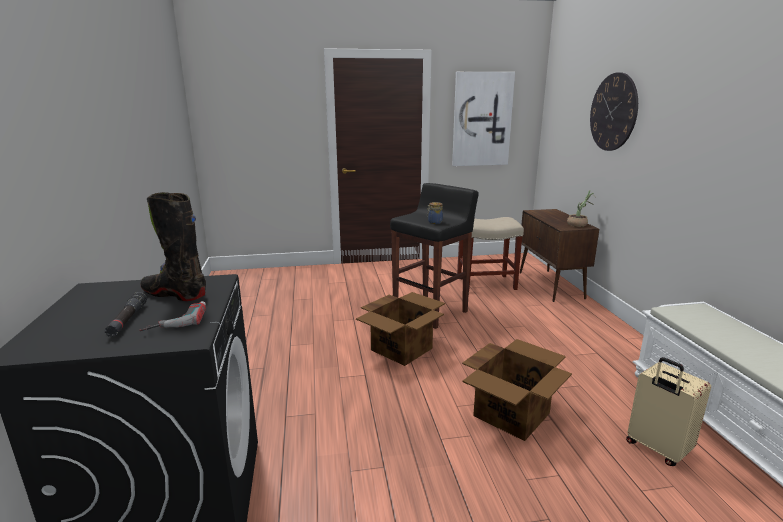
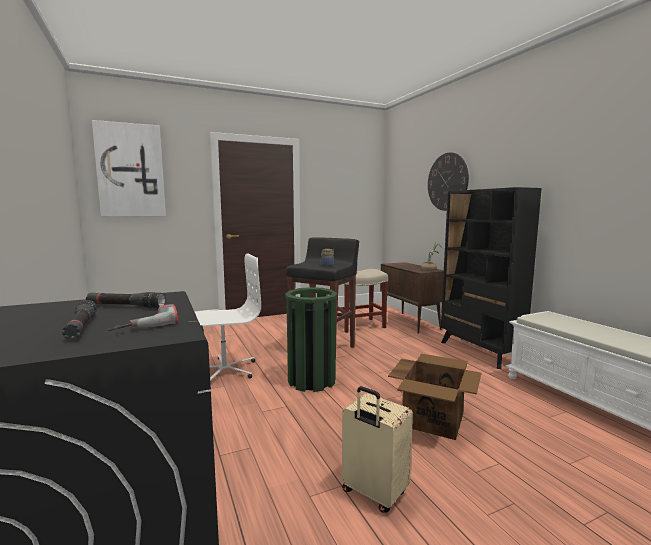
camera: 15 degrees left, 10 degrees down
(175, 294) = (125, 306): black boot -> black flashlight
(319, 326) = (224, 371): none -> white office chair
(402, 349) = (311, 380): cardboard box -> green trash can
(482, 119) = (340, 195): picture -> picture (130, 170)
(617, 336) = (479, 352): none -> black bookcase
(657, 449) = (559, 429): beige suitcase -> beige suitcase (373, 493)

